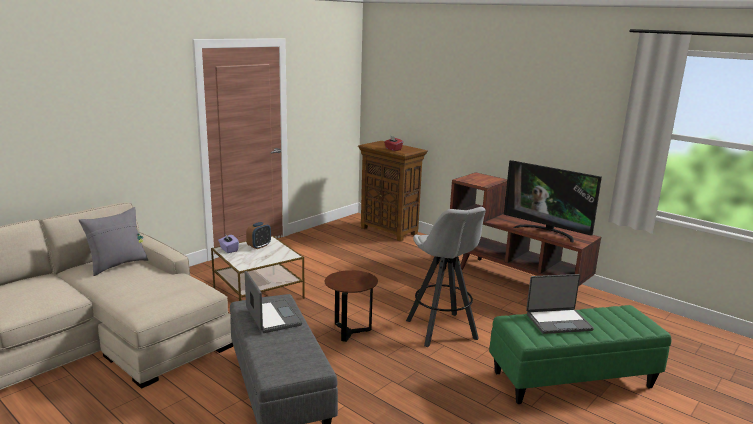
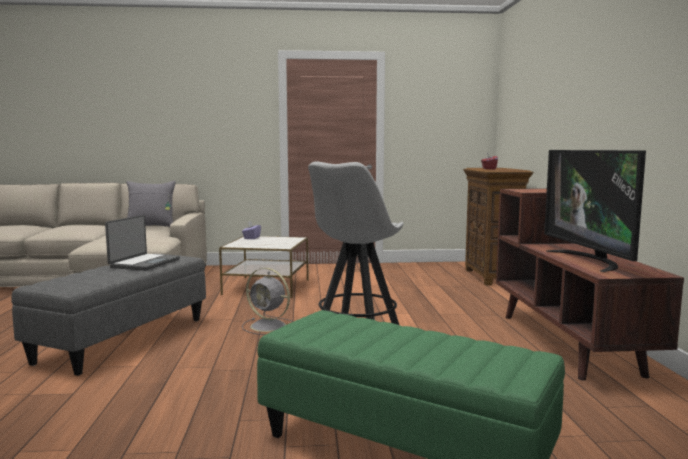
camera: 45 degrees right, 10 degrees down
(259, 246) = (278, 239): alarm clock -> none
(350, 332) = (269, 326): brown side table -> grey fan
(558, 321) = (376, 332): laptop -> none

